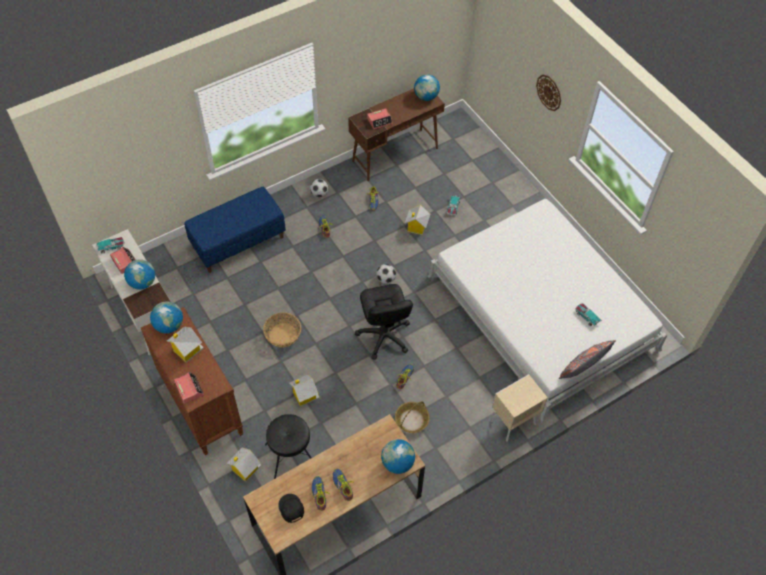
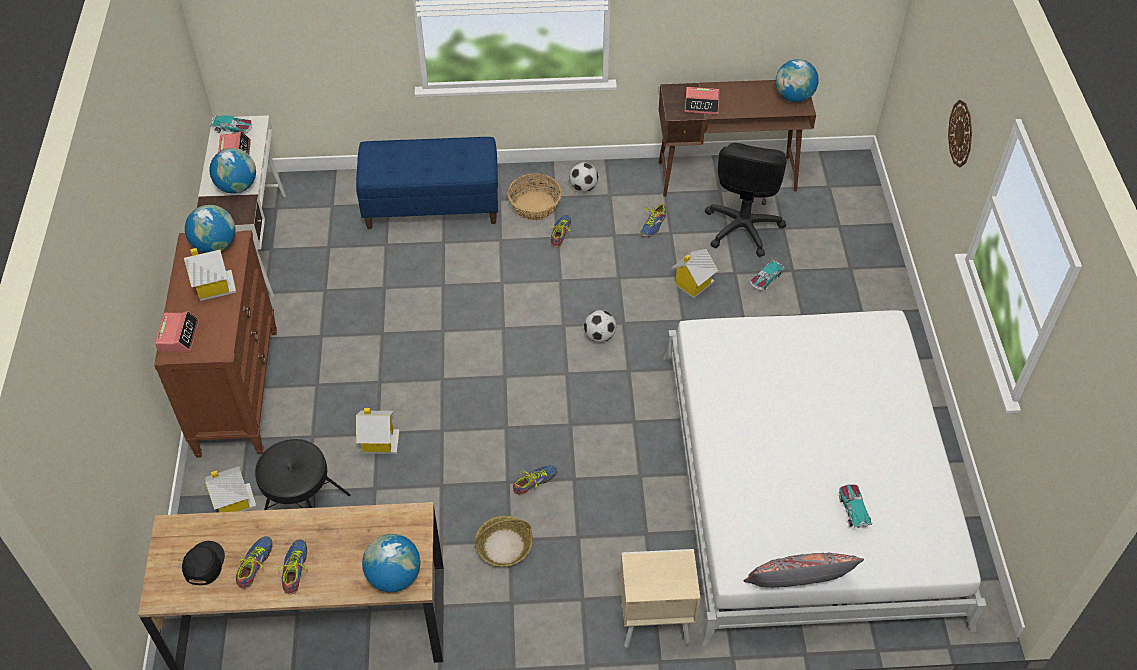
camera: 30 degrees right, 5 degrees down
(283, 335) = (406, 349): basket -> basket (534, 205)
(384, 336) = (544, 411): black office chair -> black office chair (742, 228)

